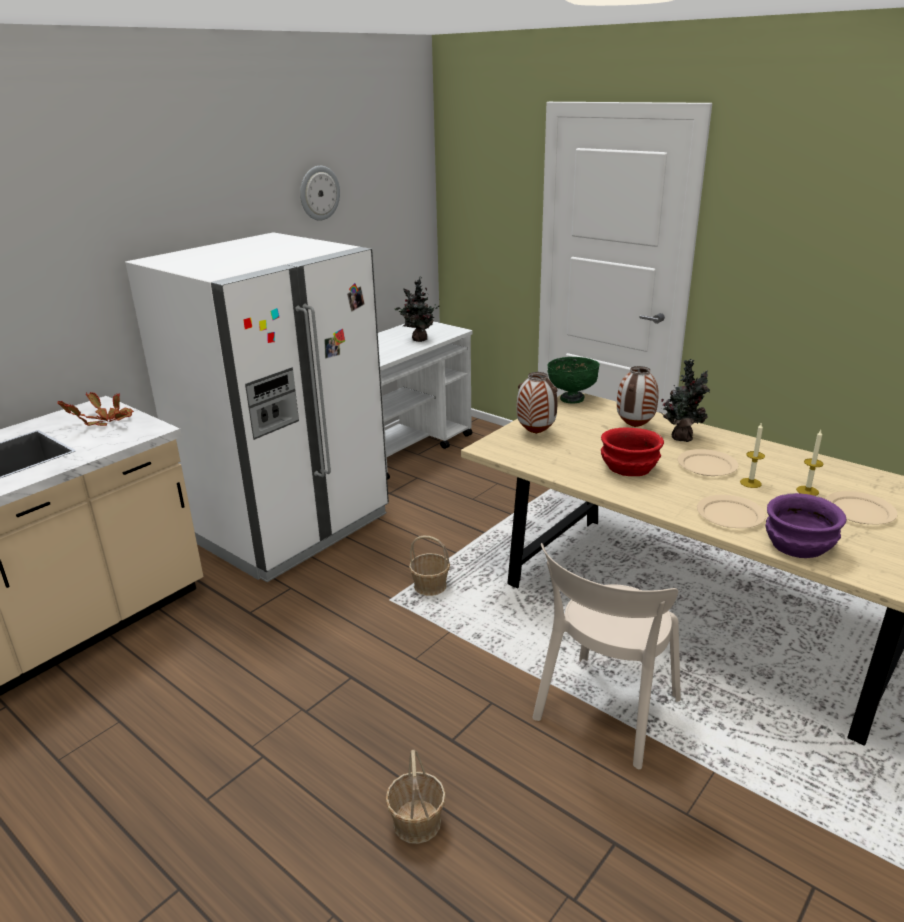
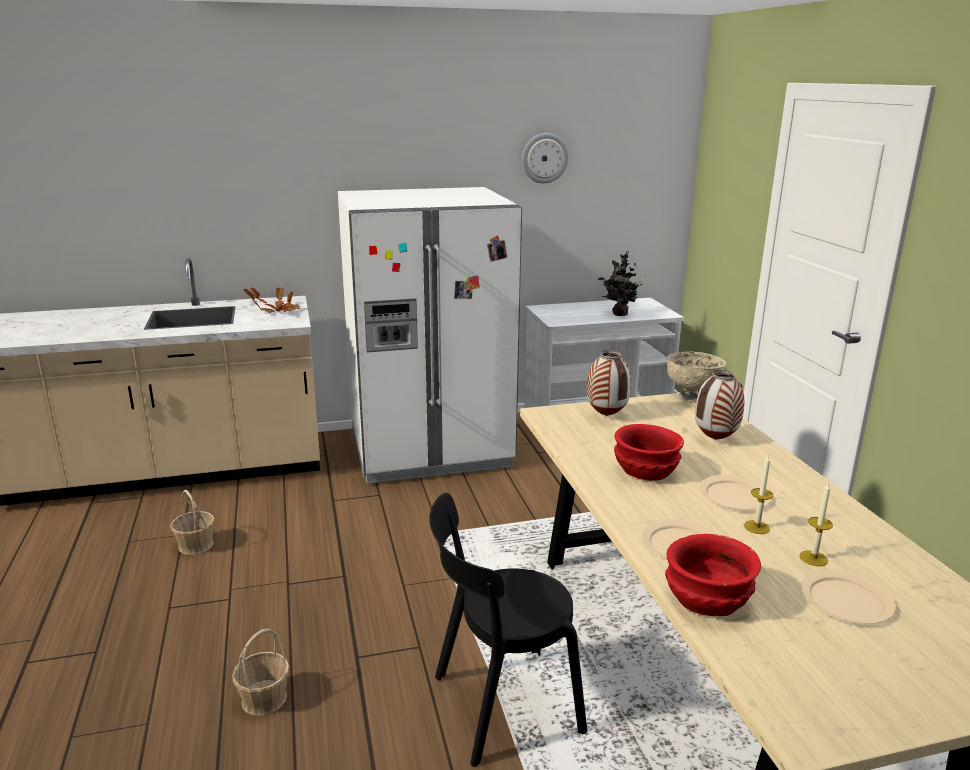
camera: 35 degrees right, 5 degrees down
(430, 586) = (481, 537): basket -> basket (196, 545)
(571, 399) = (692, 398): green bowl -> beige bowl
(604, 713) = (500, 705): beige chair -> black chair
(681, 437) = (751, 463): potted plant -> none
(798, 546) = (706, 600): purple bowl -> red bowl

